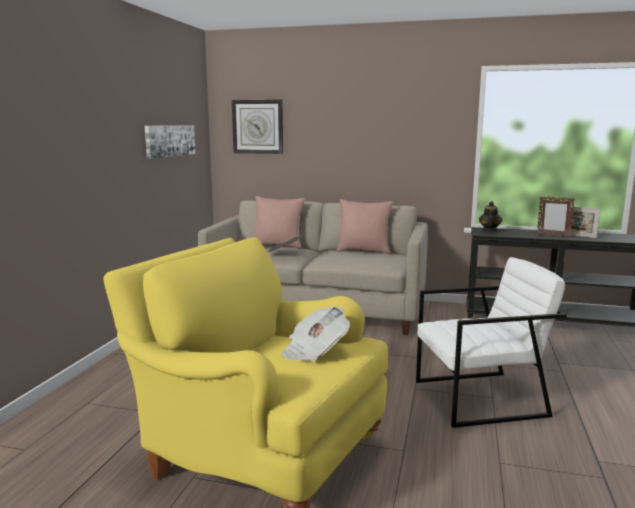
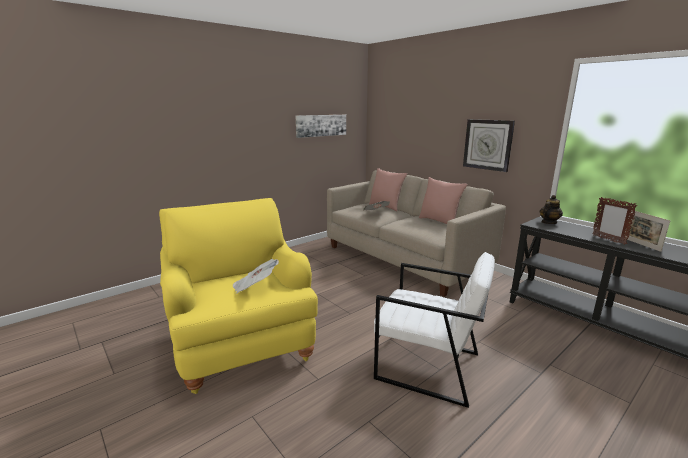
camera: 35 degrees right, 5 degrees up
(258, 127) = (393, 116): wall clock -> wall clock (487, 144)

